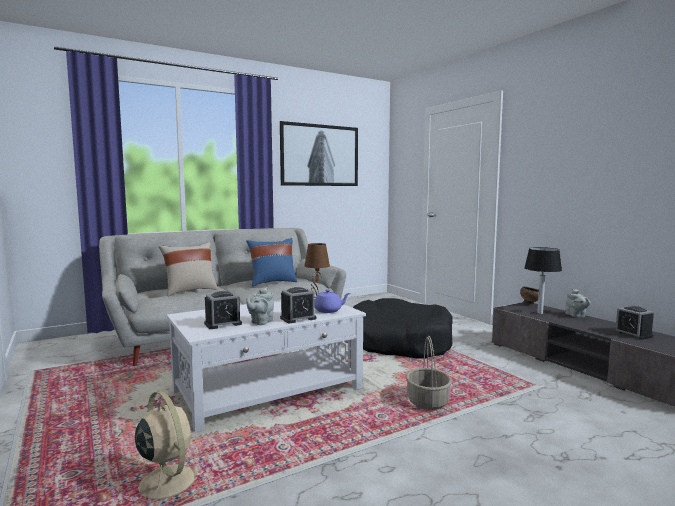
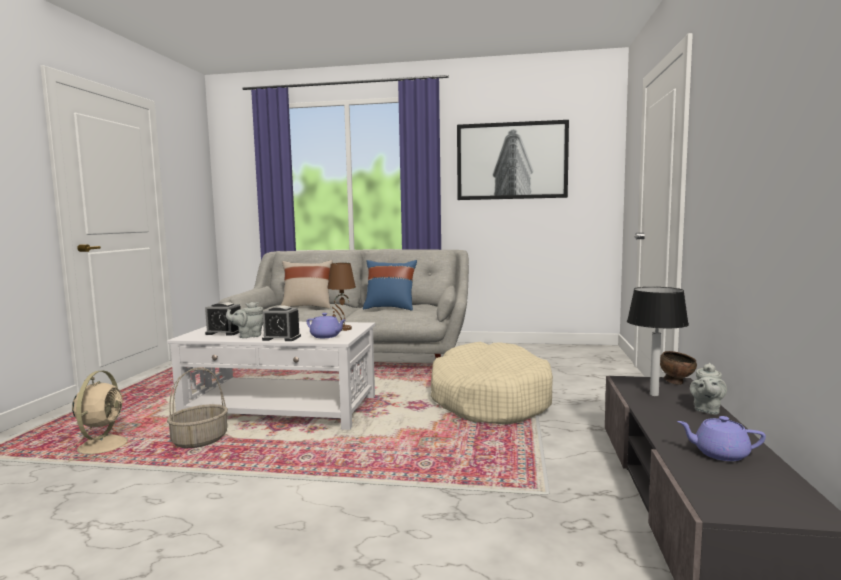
camera: 40 degrees right, 0 degrees up
(398, 342) = (489, 400): black dog bed -> beige dog bed
(428, 402) = (375, 461): basket -> basket (199, 441)
(633, 334) = (719, 454): alarm clock -> purple teapot

